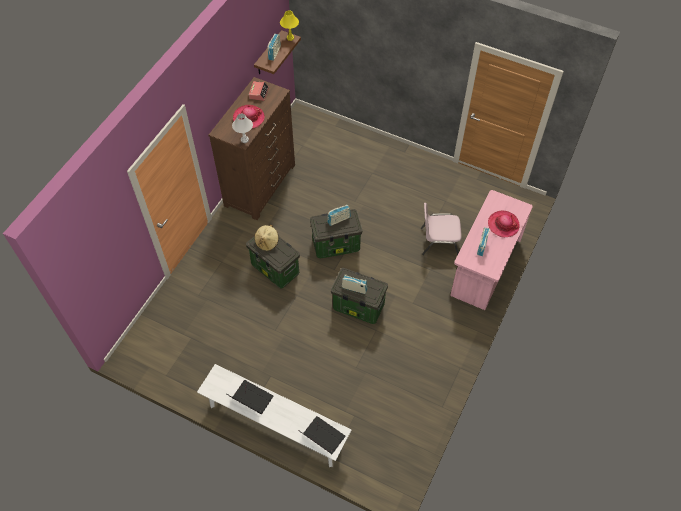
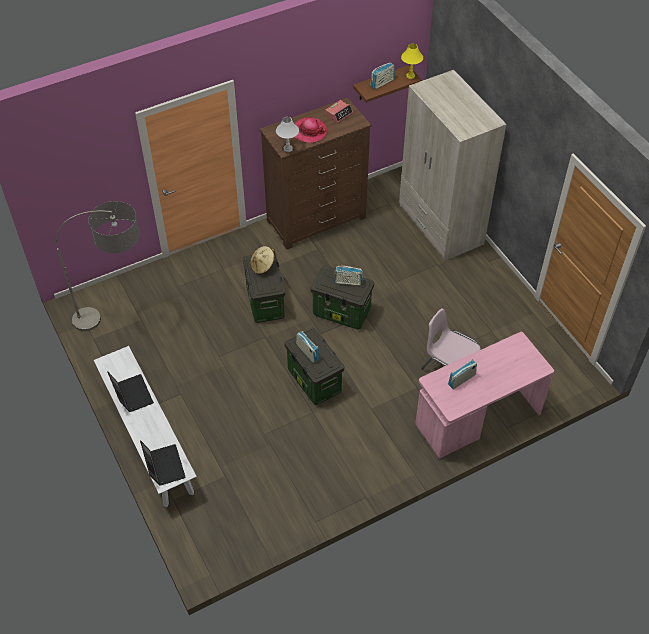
camera: 35 degrees right, 5 degrees down
(176, 349) = (120, 321): none -> floor lamp
(351, 143) = (440, 225): none -> beige wardrobe
(503, 225) = (503, 372): hat -> none

